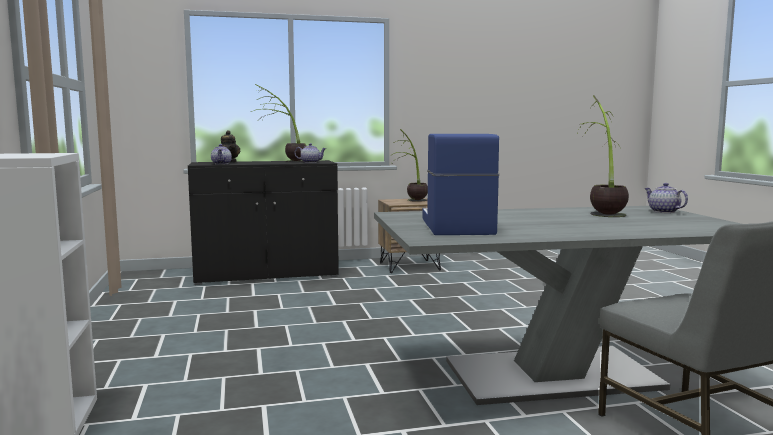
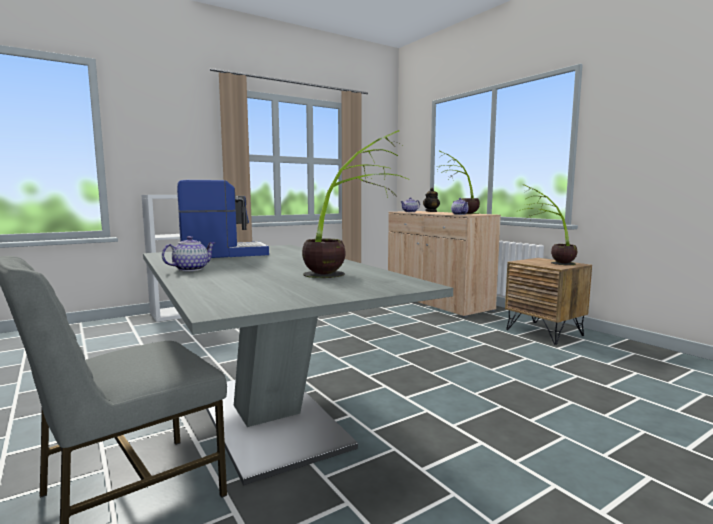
camera: 70 degrees right, 0 degrees up
(266, 275) = (437, 302): black cabinet -> beige cabinet
(663, 212) = (372, 287): teapot -> teapot (190, 269)

